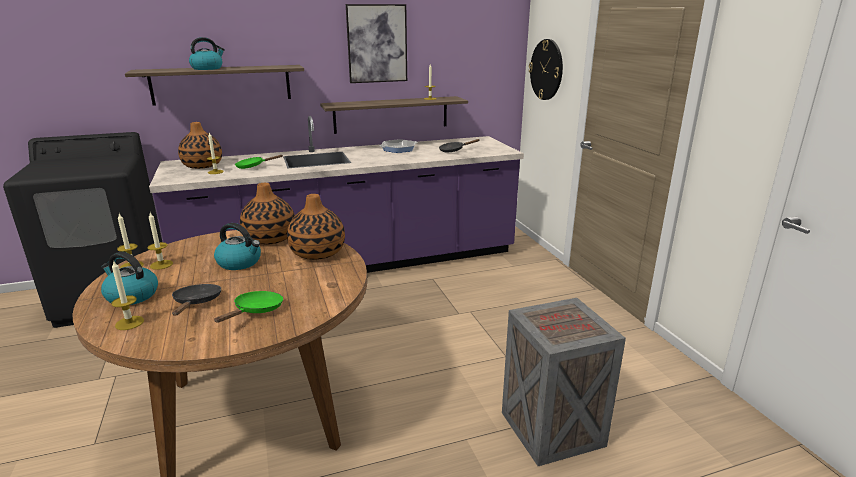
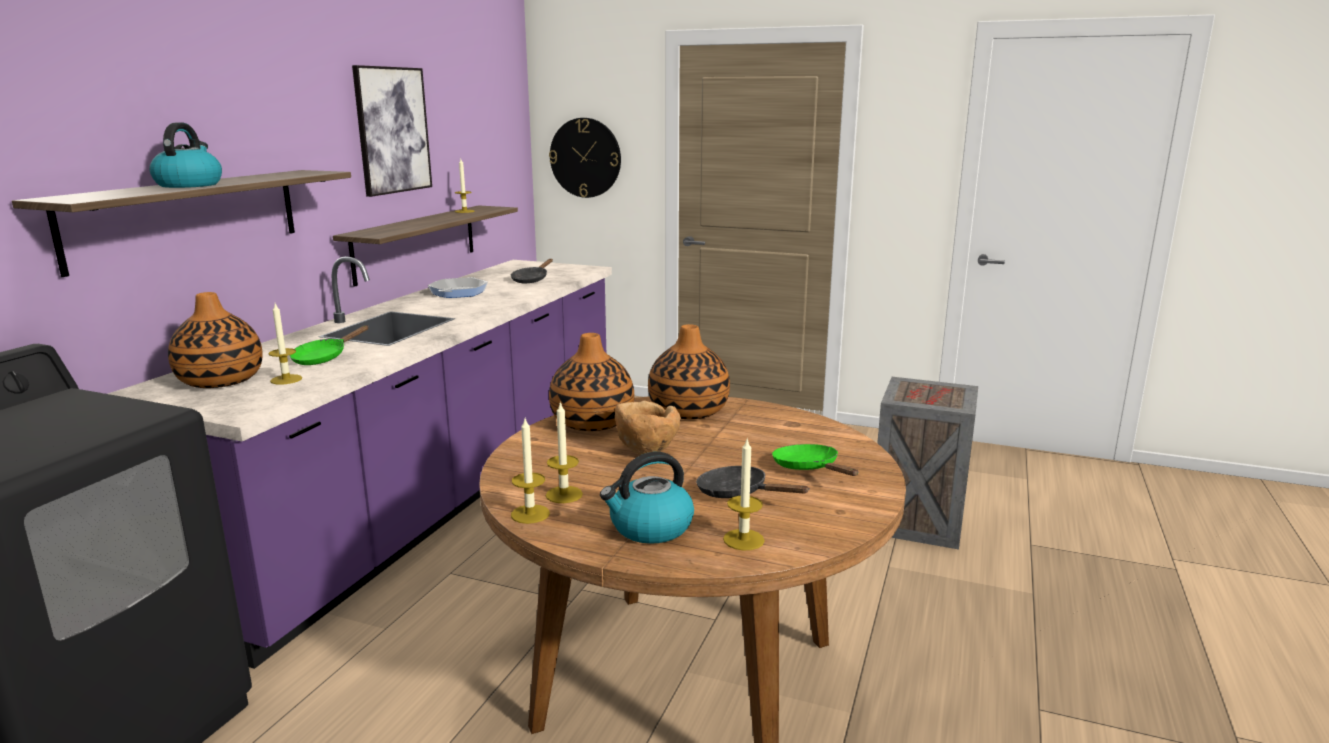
camera: 50 degrees left, 5 degrees down
(240, 262) = (646, 451): kettle -> brown bowl

